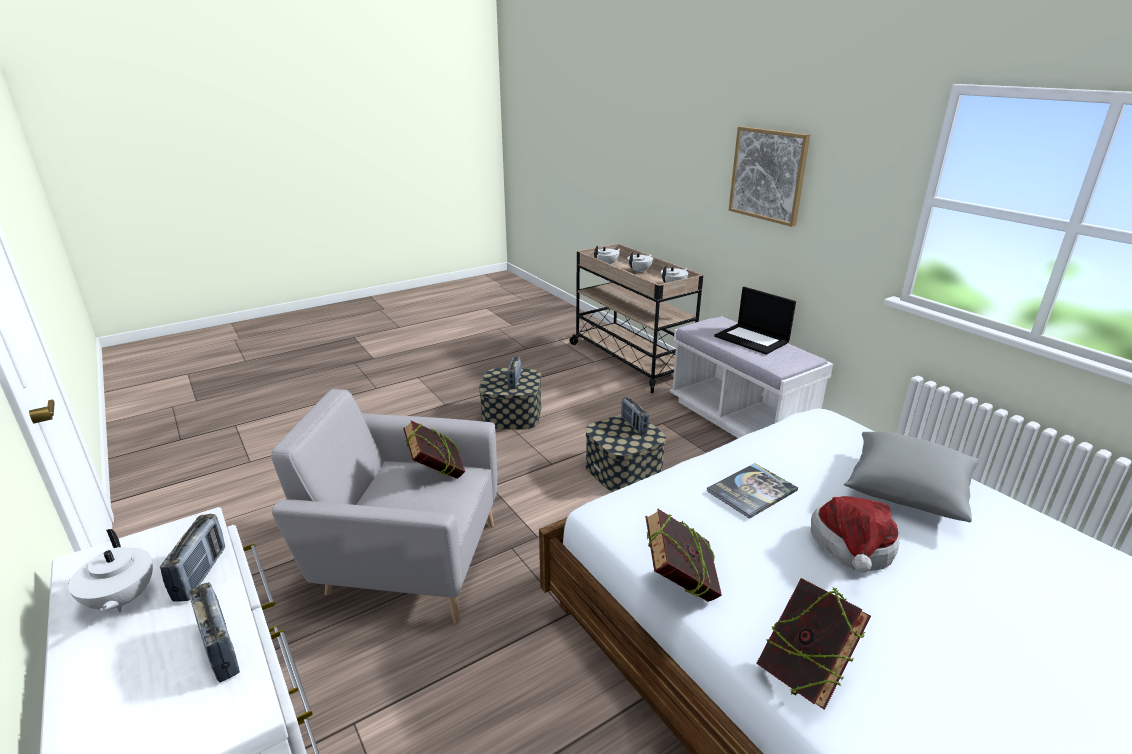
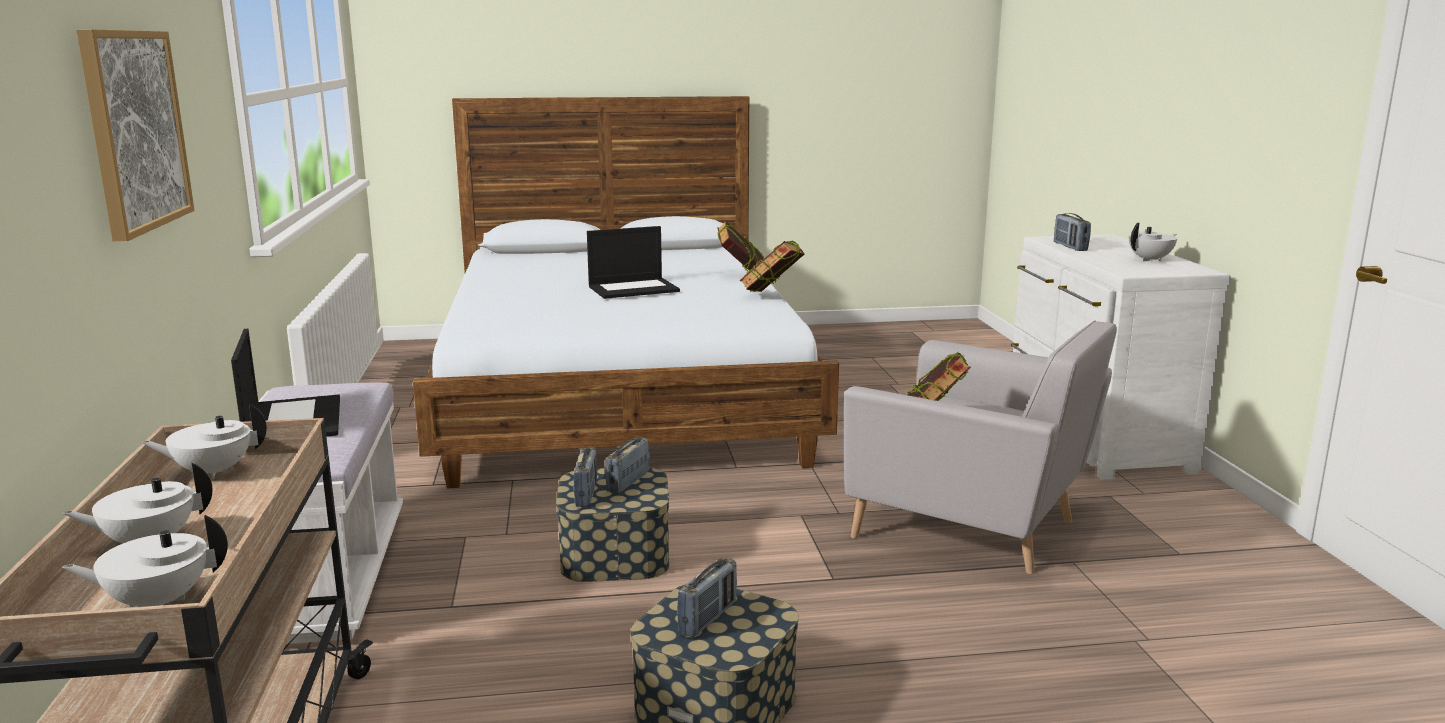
camera: 155 degrees left, 10 degrees down
(121, 600) = (1150, 260): white teapot -> white teapot turned 60 degrees clockwise
(200, 574) = (1106, 261): radio -> radio (628, 482)
(751, 491) = (648, 312): book -> none
(852, 550) = (634, 288): hat -> laptop
(906, 492) = (531, 297): grey pillow -> none

